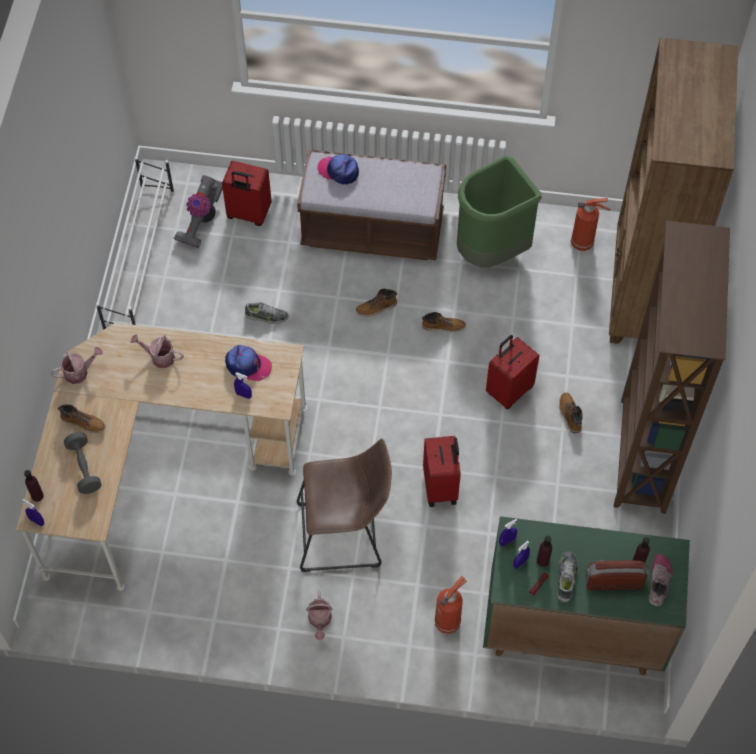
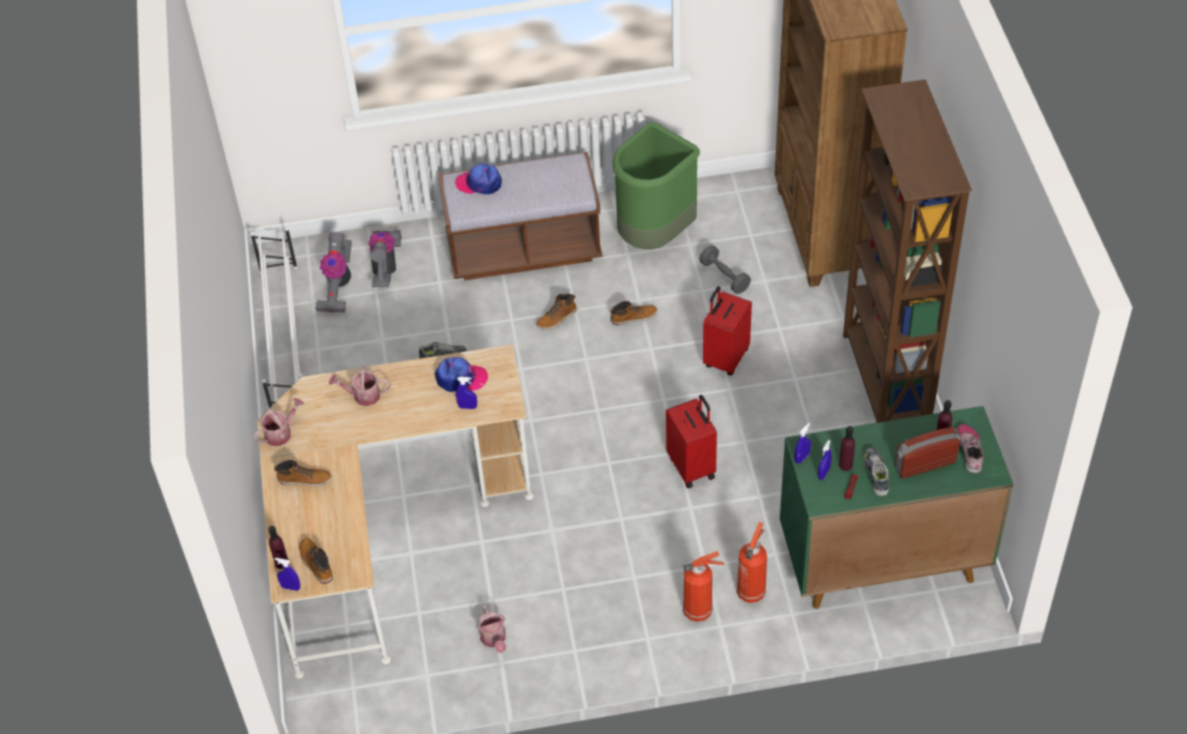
camera: 15 degrees left, 10 degrees down
(84, 468) = (322, 522): grey dumbbell -> grey dumbbell (724, 276)
(248, 214) = (385, 267): red suitcase -> vacuum cleaner
(320, 621) = (616, 630): watering can -> watering can (494, 639)
(345, 535) = (610, 540): brown stool -> none
(569, 414) = (796, 363): boot -> boot (316, 563)
(583, 243) = (745, 204): fire extinguisher -> fire extinguisher (699, 610)

